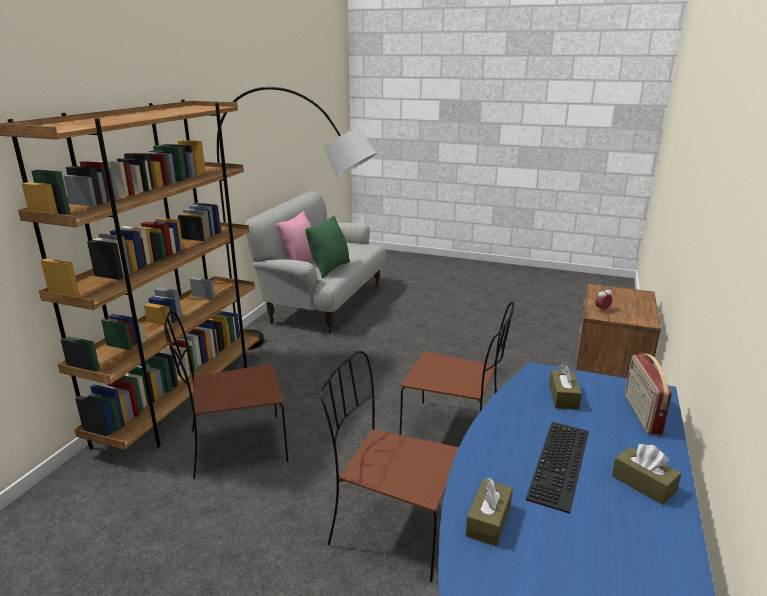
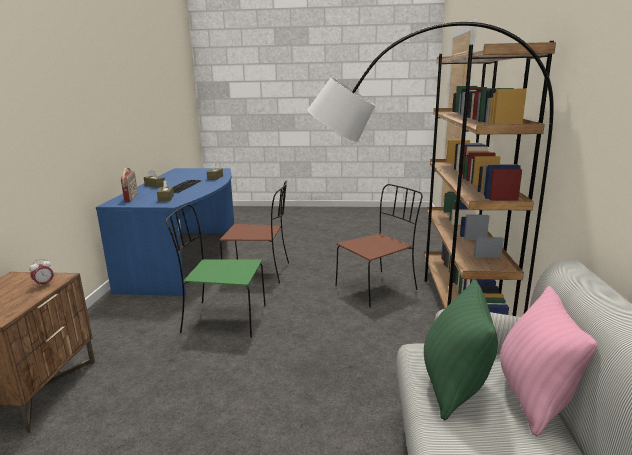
camera: 165 degrees right, 5 degrees down
(454, 431) = (222, 319): brown chair -> green chair

